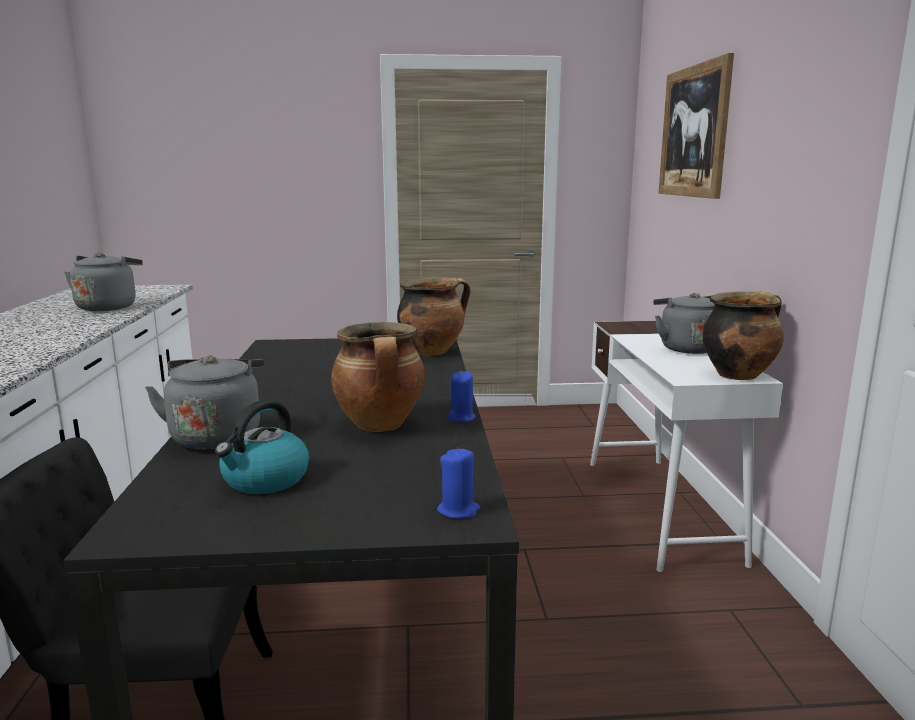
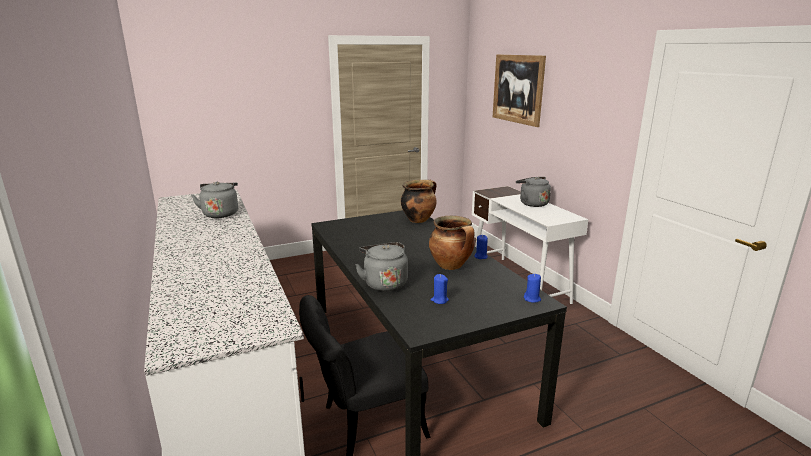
camera: 20 degrees left, 5 degrees up
(265, 480) = (439, 300): kettle -> blue candle
(738, 374) = (567, 216): cooking pot -> none

